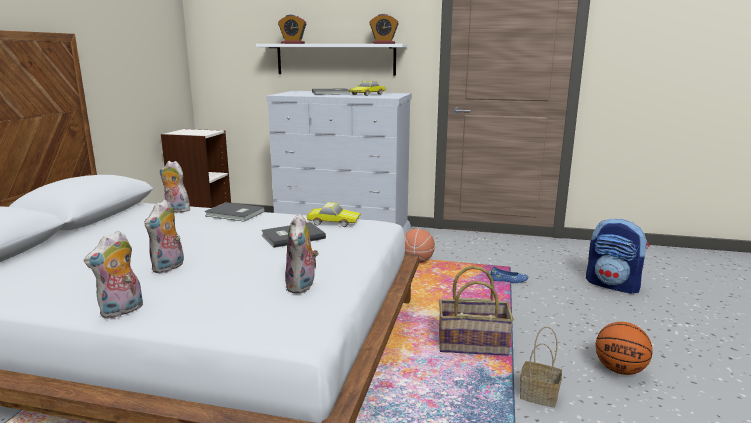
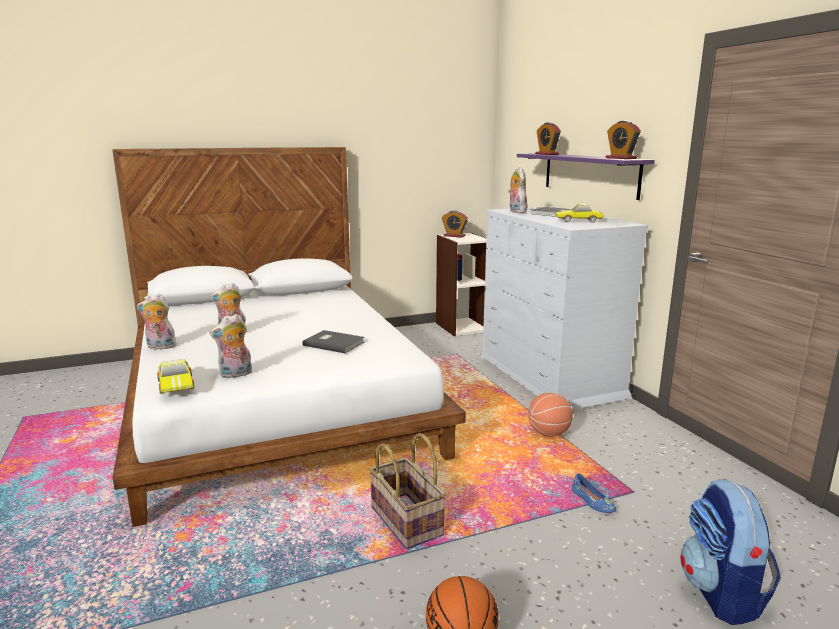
camera: 55 degrees right, 0 degrees up
(176, 210) = (343, 300): plush toy -> plush toy (516, 211)
(182, 132) = (454, 236): none -> alarm clock
(235, 214) = (358, 314): grey book -> none
(333, 222) = (390, 344): toy car -> toy car (177, 384)
(335, 59) = (589, 174): white shelf -> purple shelf
(540, 395) = (348, 590): basket -> none

